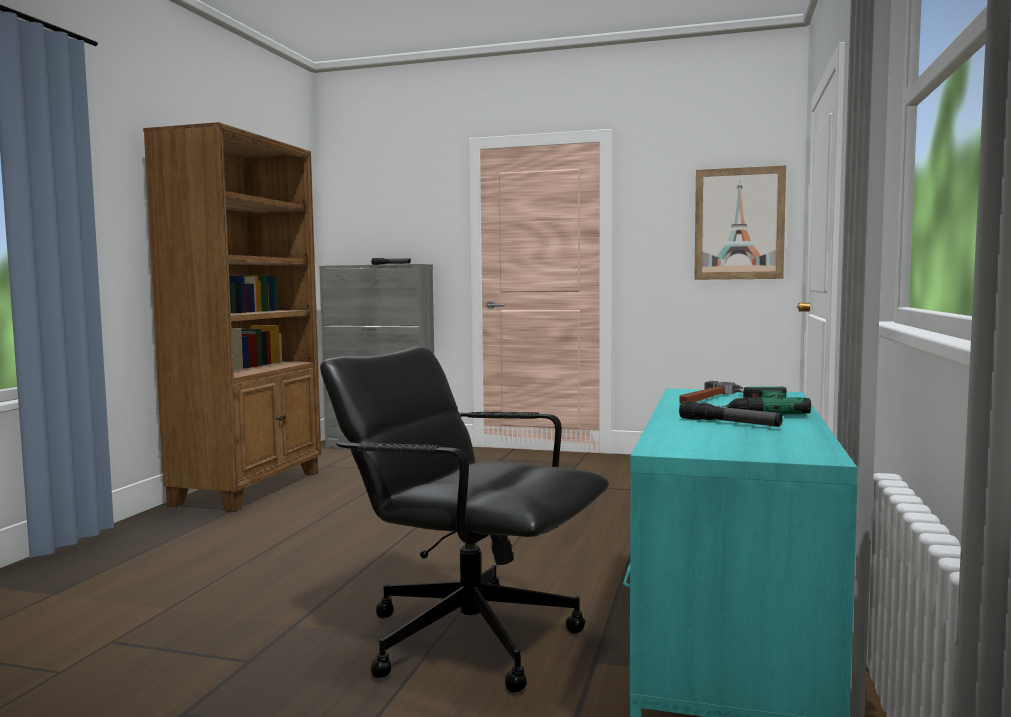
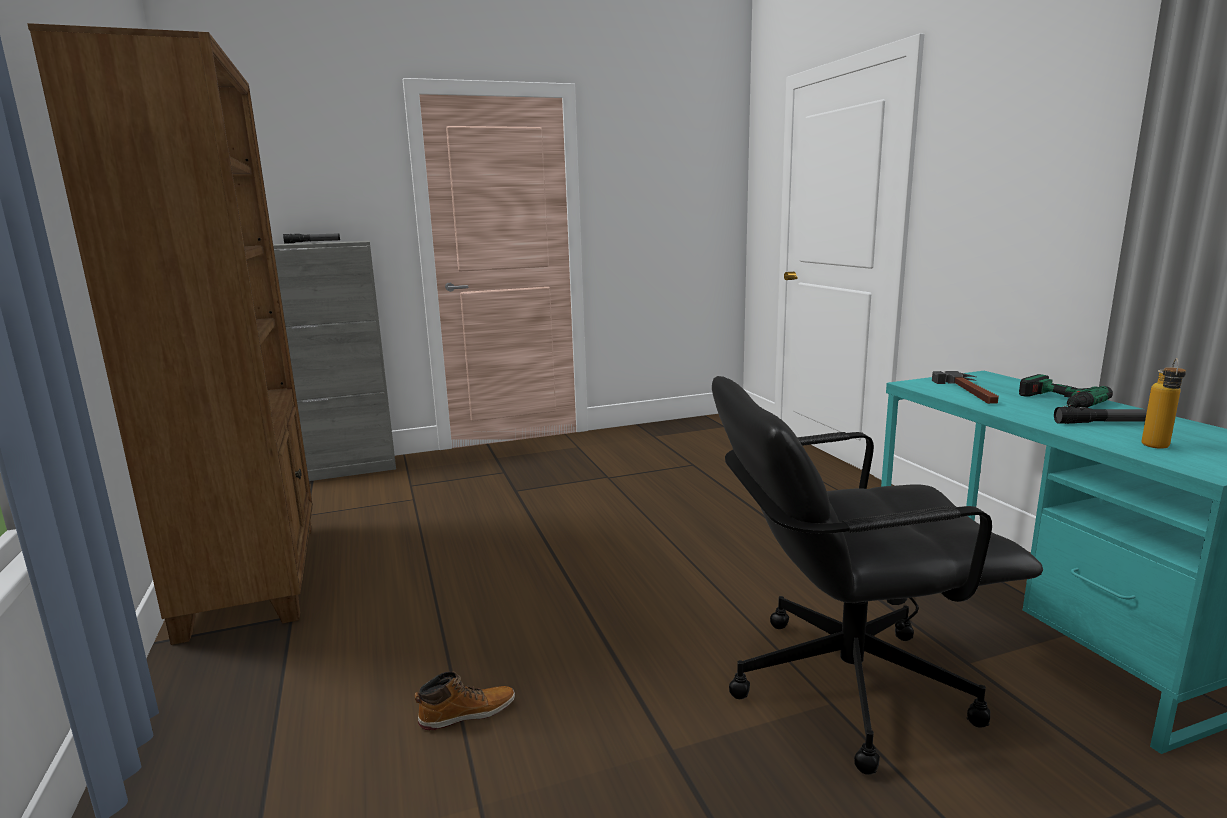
camera: 35 degrees left, 10 degrees up
(232, 573) = (467, 713): none -> boot
(689, 436) = (1156, 448): none -> bottle
(739, 224) = (697, 193): picture -> none

